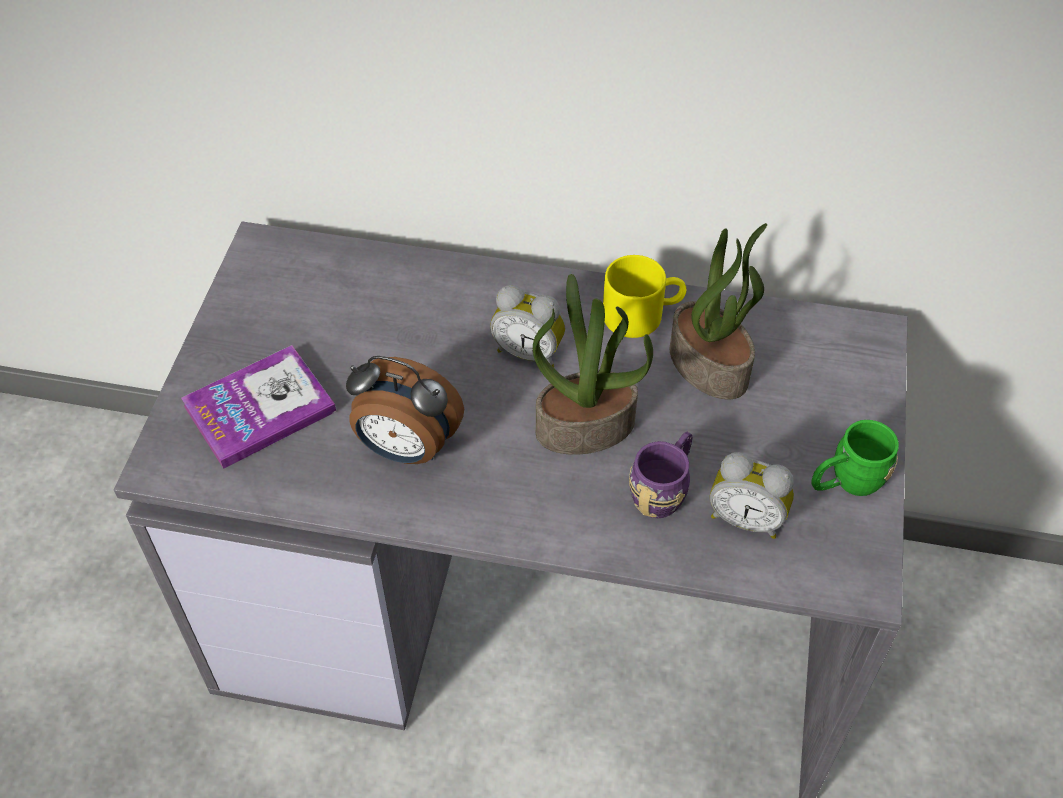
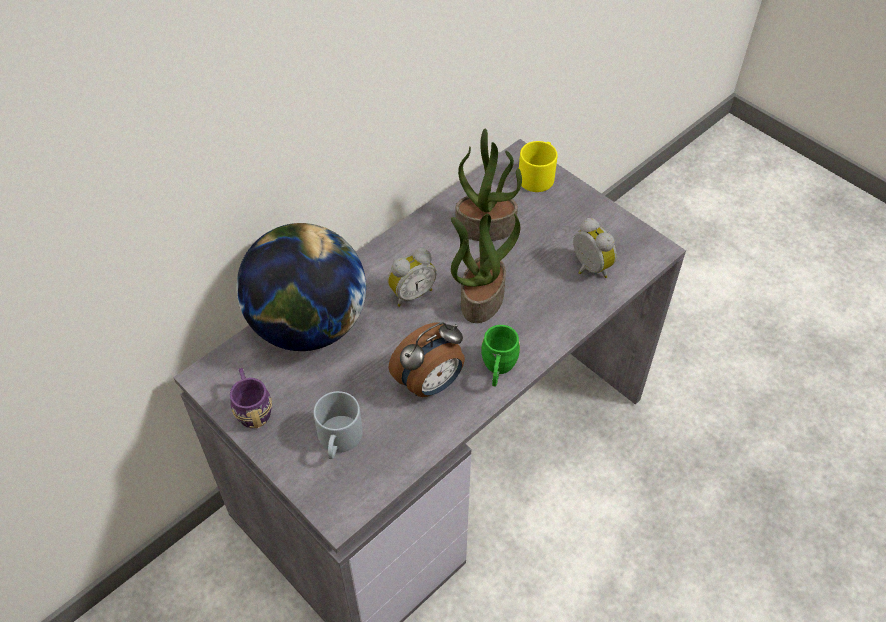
camera: 55 degrees left, 0 degrees up
(259, 408) = (339, 440): book -> grey mug
(399, 287) = (308, 325): none -> globe
(642, 313) = (428, 232): yellow mug -> yellow mug (537, 175)
(663, 490) = (547, 290): purple mug -> purple mug (252, 408)
(746, 518) = (588, 268): alarm clock -> alarm clock turned 90 degrees counterclockwise
(846, 482) = (597, 220): green mug -> green mug (497, 369)

